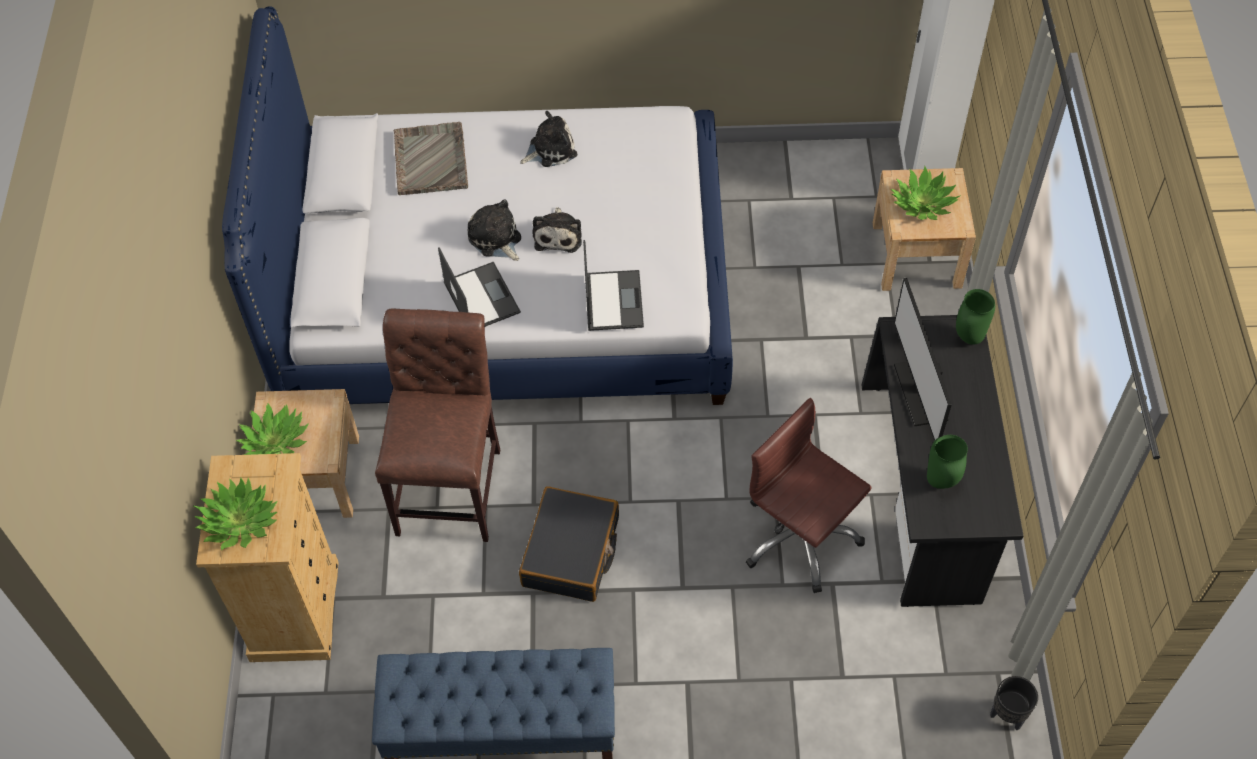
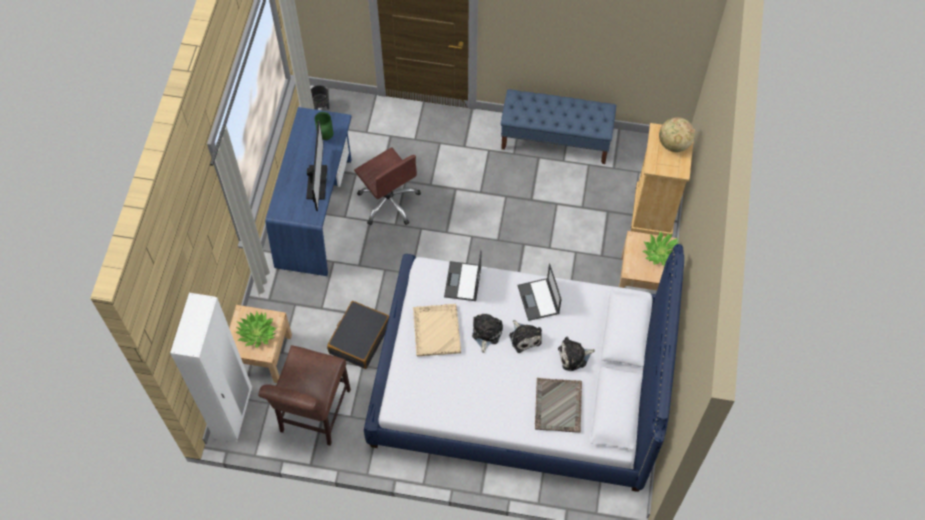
camera: 170 degrees left, 5 degrees up
(240, 521) = (673, 144): potted plant -> globe
(451, 484) = (566, 262): brown chair -> brown chair (313, 414)
(550, 149) = (480, 399): plush toy -> plush toy (574, 356)
(571, 552) = (508, 215): black suitcase -> black suitcase (359, 338)
(638, 224) = (436, 330): none -> beige tray
(924, 492) = (317, 212): black desk -> blue desk
(968, 337) = (279, 207): green vase -> none

